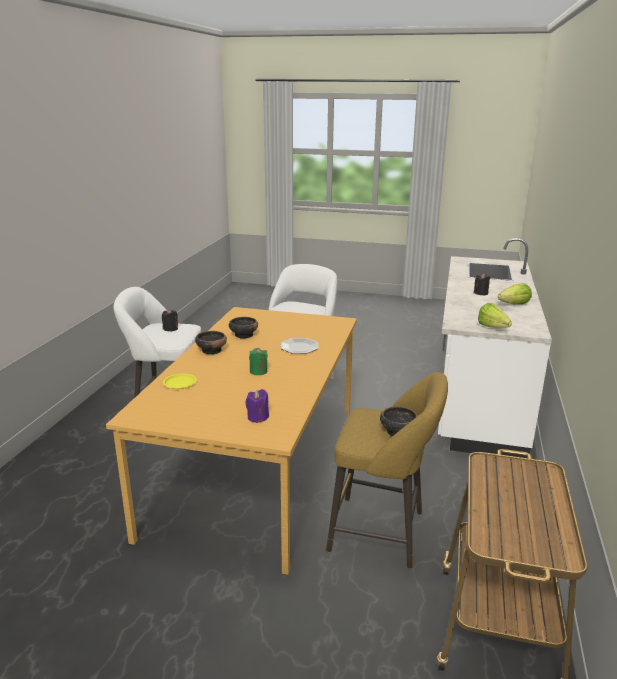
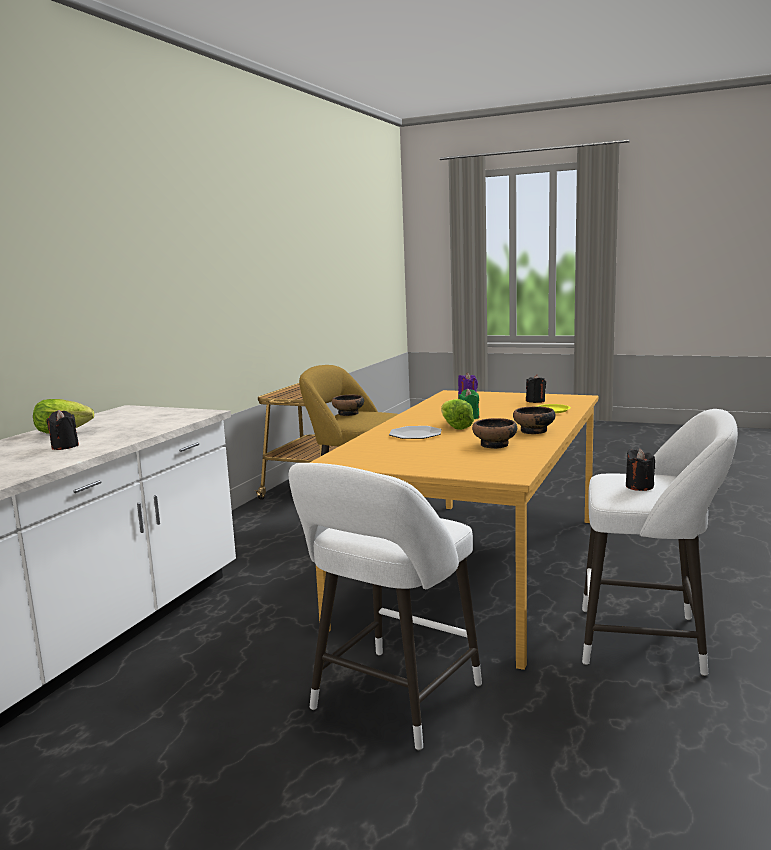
camera: 170 degrees left, 10 degrees down
(185, 406) = (535, 401): none -> black candle
(494, 328) = (166, 410): lettuce -> lettuce (454, 426)

